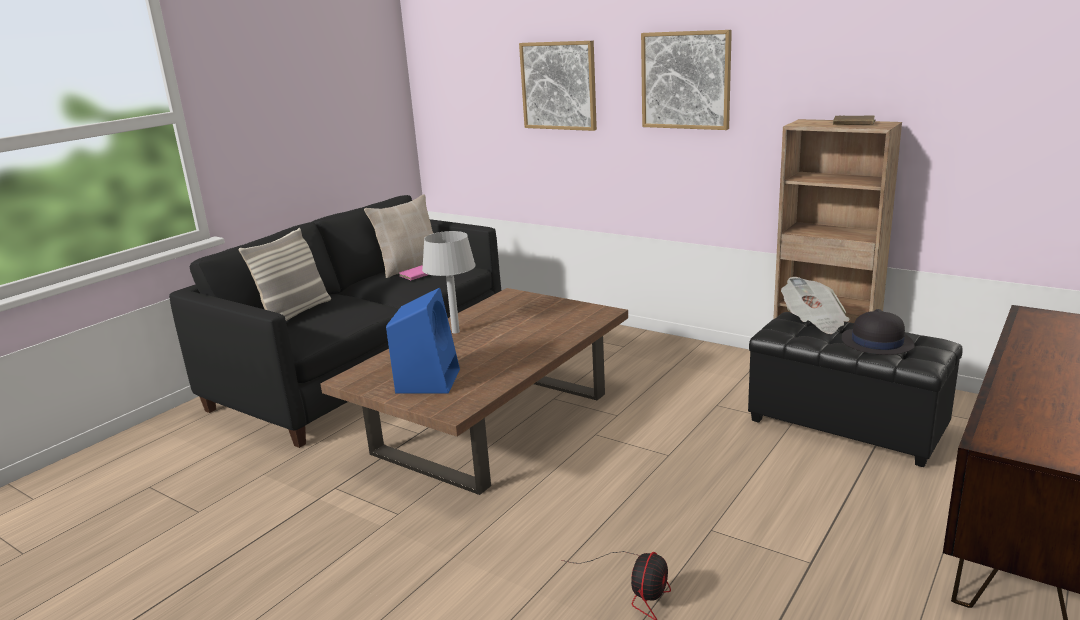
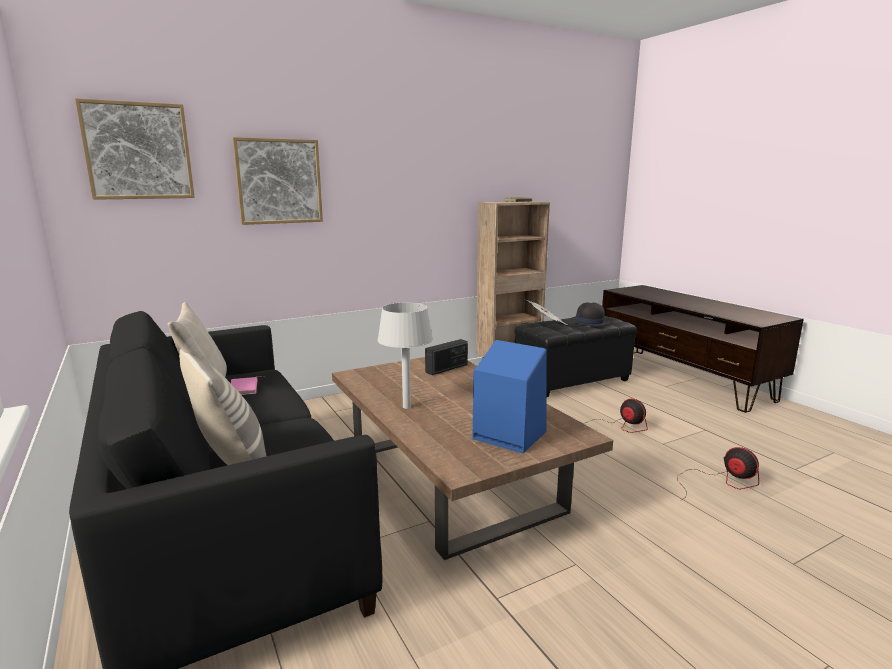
camera: 65 degrees left, 5 degrees down
(570, 320) = (447, 368): none -> radio
(686, 80) = (400, 176): picture -> picture (138, 151)
(720, 488) = (617, 428): none -> fan

